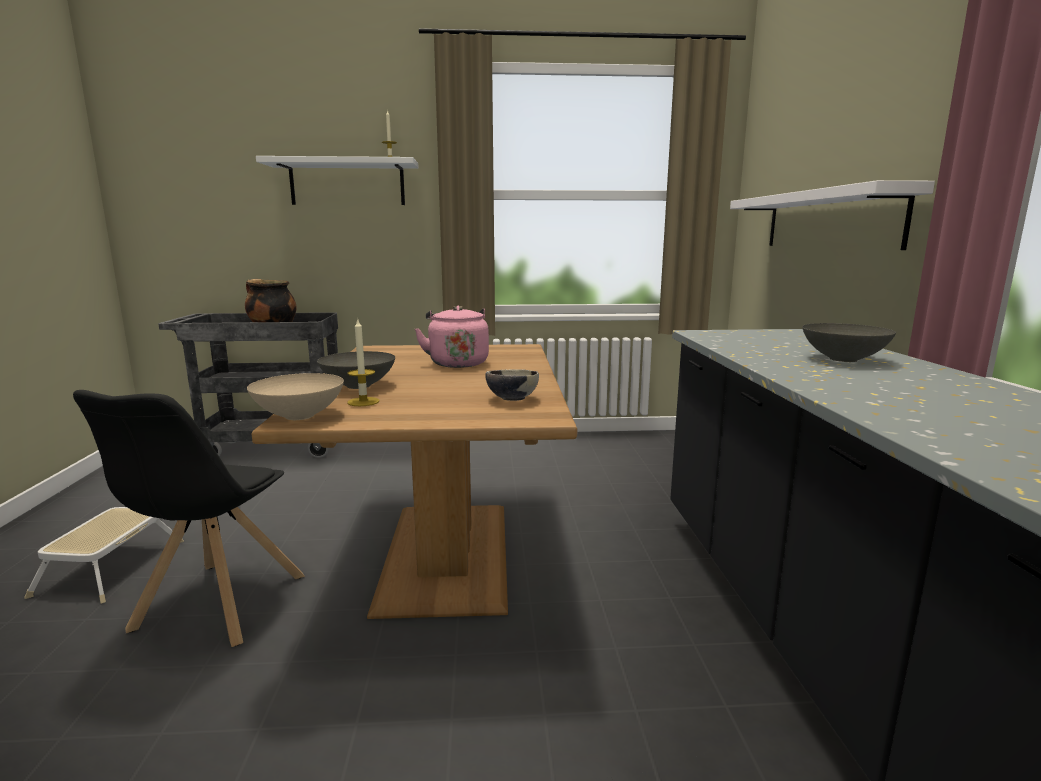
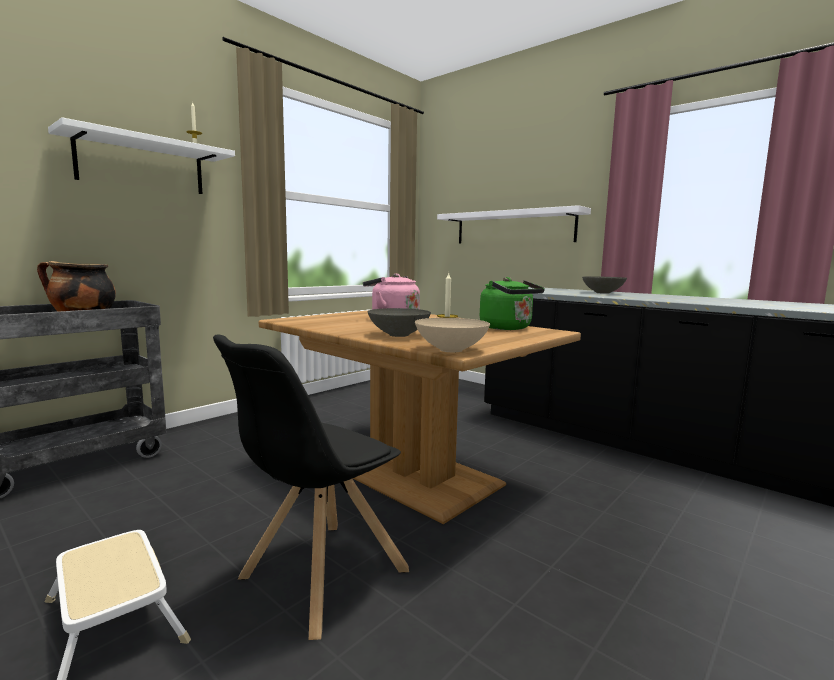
camera: 45 degrees left, 5 degrees down
(216, 606) = (318, 577): black chair -> black chair turned 75 degrees clockwise
(511, 399) = (508, 328): bowl -> green kettle

